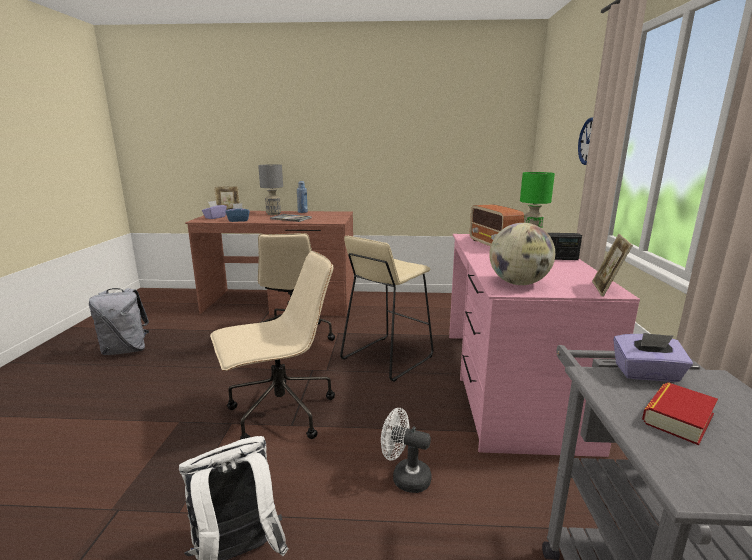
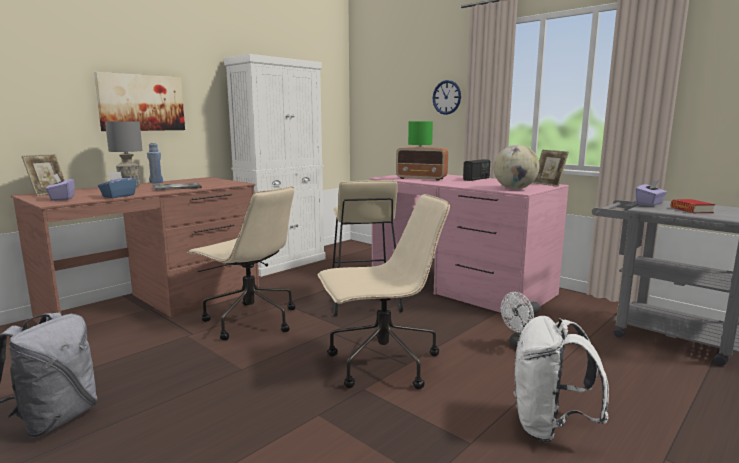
camera: 50 degrees left, 5 degrees down
(279, 414) = (381, 364): beige office chair -> beige office chair turned 60 degrees clockwise
(302, 149) = (141, 103): none -> picture
(412, 299) = (283, 263): none -> white cabinet

